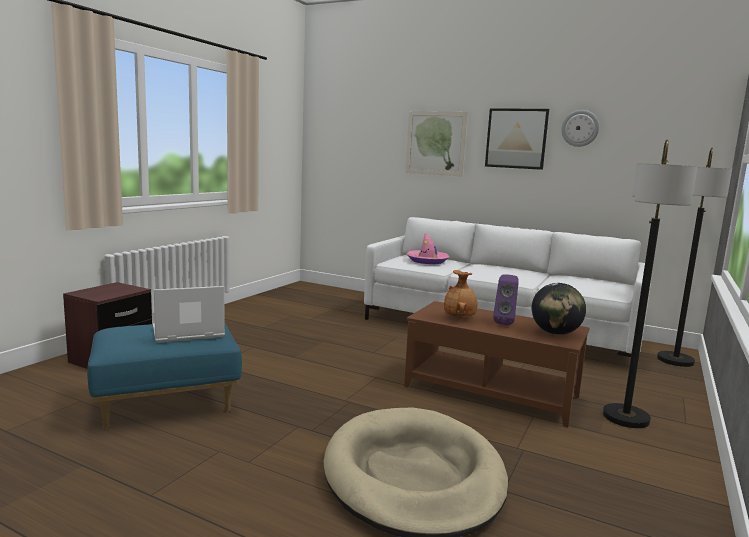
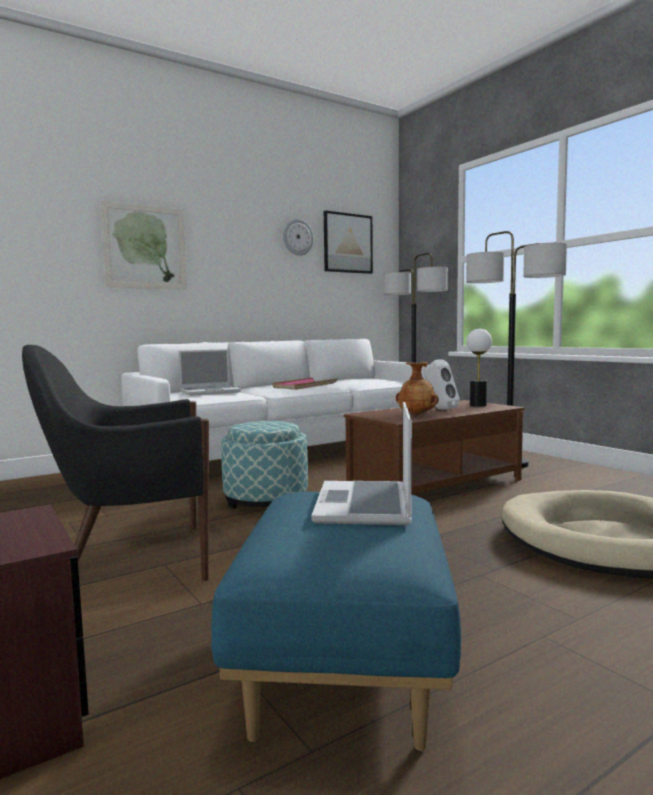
camera: 60 degrees left, 5 degrees down
(252, 340) = (131, 561): none -> black armchair
(378, 345) = (266, 499): none -> ottoman
(427, 261) = (210, 392): pink hat -> laptop
(503, 273) = (304, 386): none -> pink tray
(504, 323) = (440, 409): purple speaker -> white speaker
(516, 138) = (241, 245): picture -> picture (347, 243)
(555, 333) = (478, 405): globe -> table lamp

